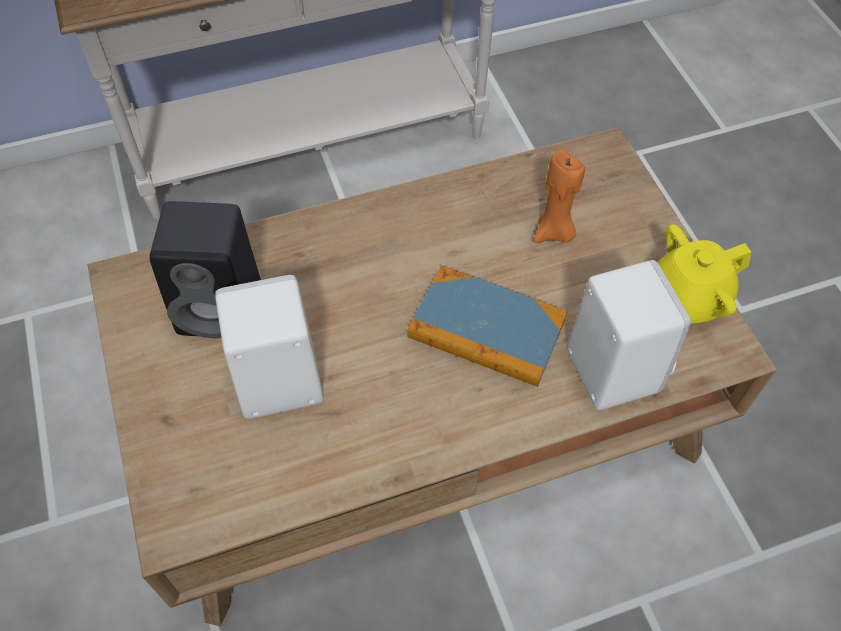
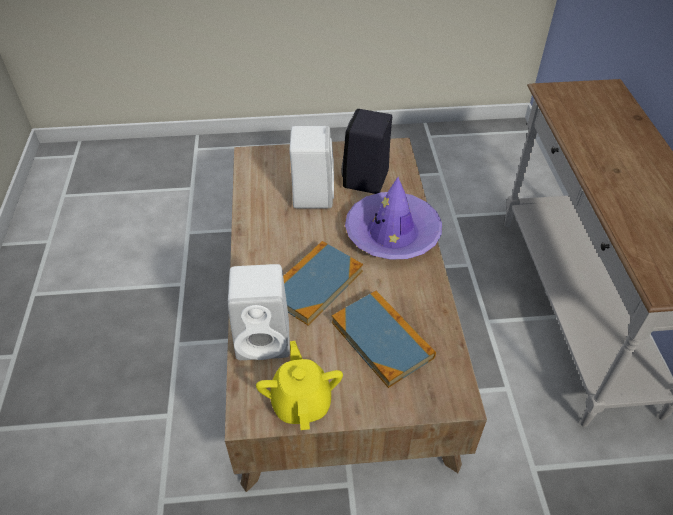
camera: 105 degrees right, 10 degrees down
(350, 250) = (392, 233): none -> purple hat
(554, 233) = (382, 339): orange candle -> book

